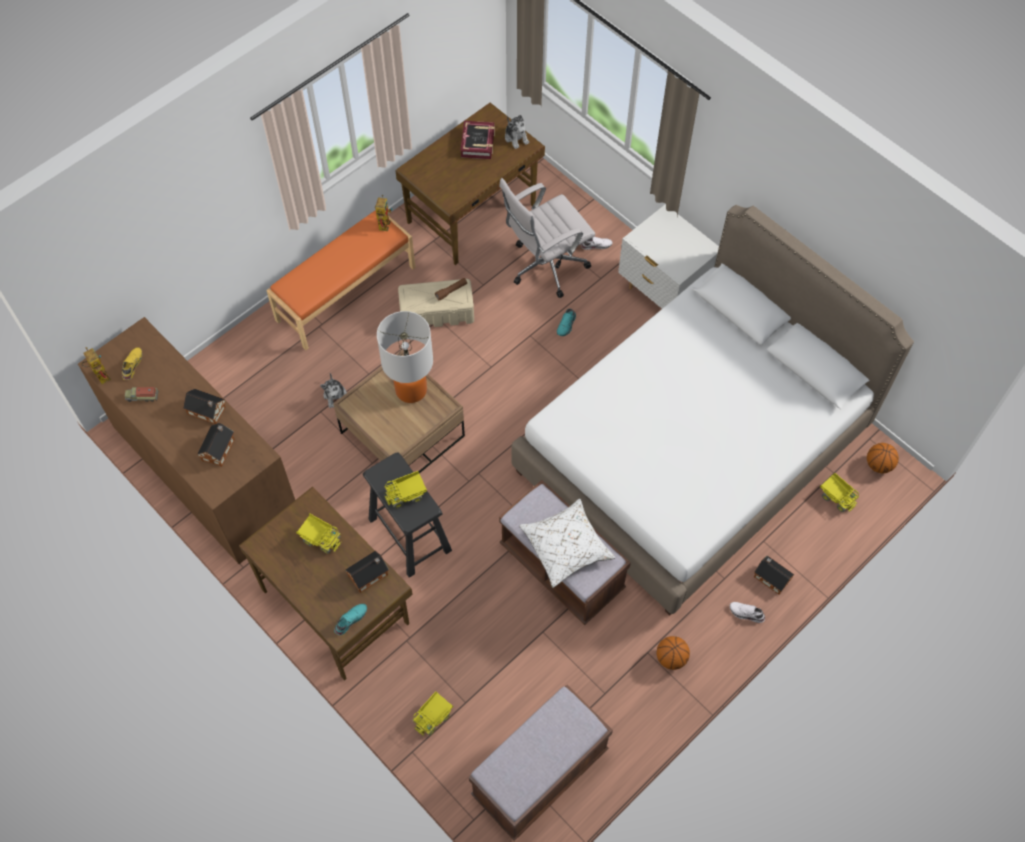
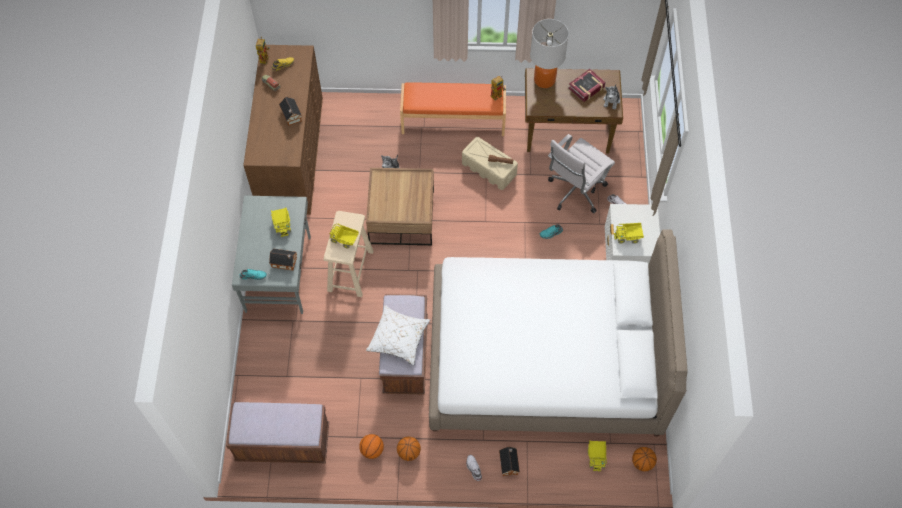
camera: 45 degrees right, 0 degrees up
(219, 448) = (277, 138): toy house -> none
(335, 605) = (279, 273): brown desk -> grey desk
(410, 535) = (350, 271): black stool -> beige stool
(411, 389) = (415, 193): table lamp -> table lamp (544, 80)
(433, 717) = (264, 368): toy truck -> toy truck (628, 236)
(545, 267) = (574, 192): white office chair -> white office chair turned 60 degrees counterclockwise
(634, 691) = (372, 450): none -> basketball

